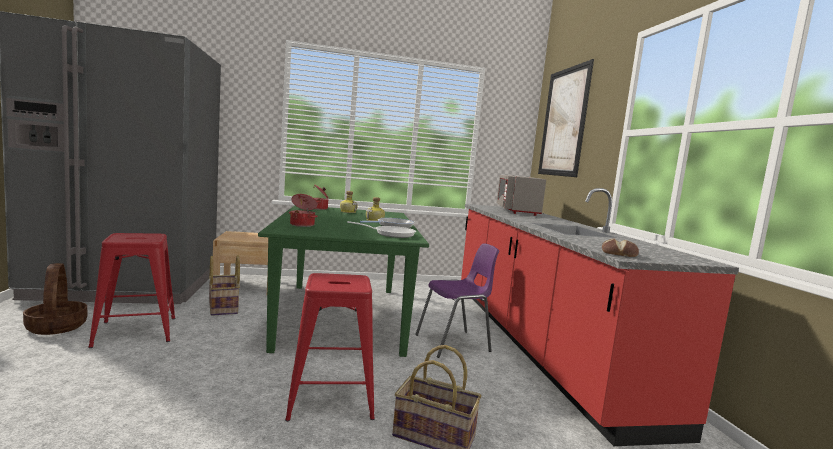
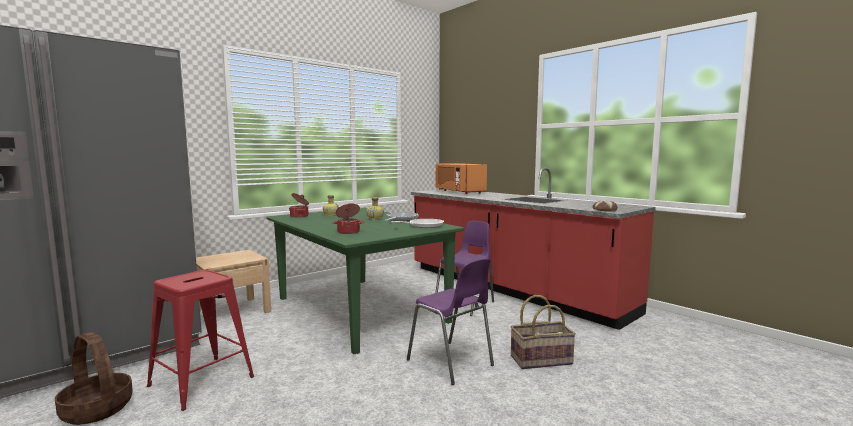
camera: 30 degrees left, 0 degrees up
(224, 307) = (245, 334): basket -> none
(332, 397) = (451, 363): red stool -> purple chair
(516, 211) = (459, 192): grey microwave -> orange microwave
(563, 122) = (472, 117): picture -> none

